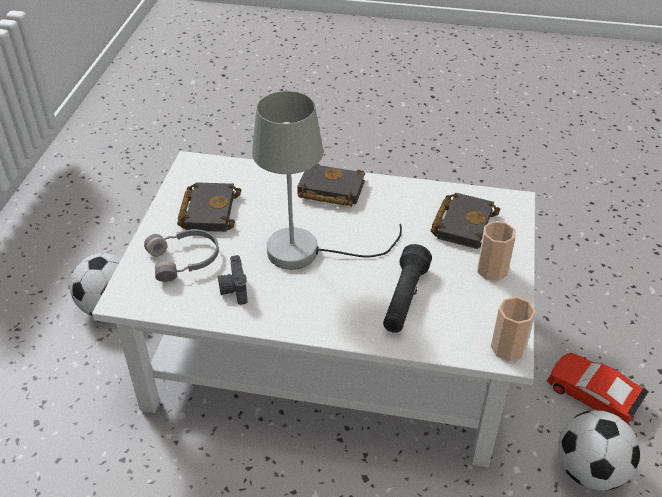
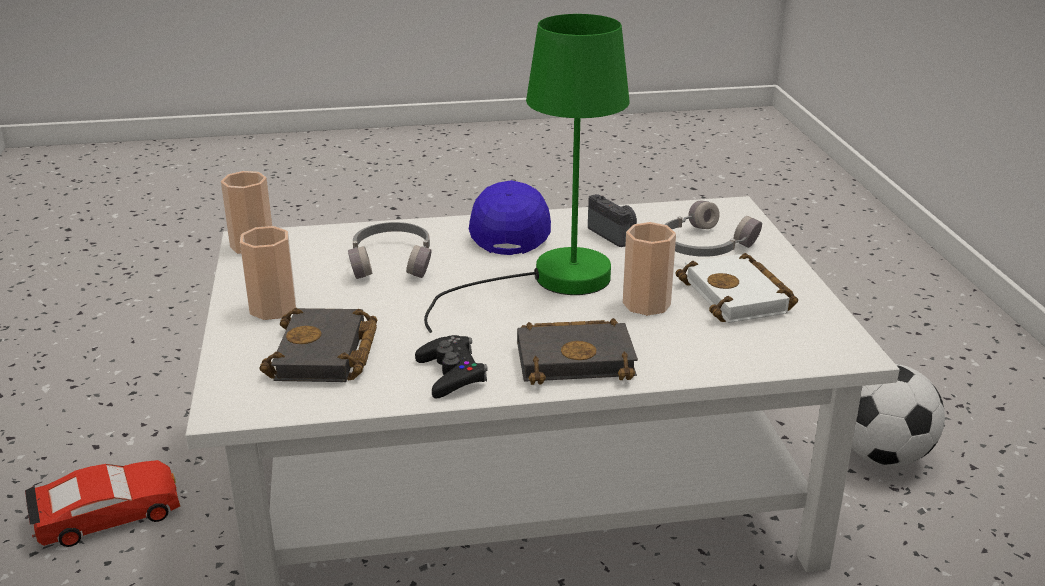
camera: 160 degrees right, 15 degrees down
(208, 210) = (739, 297): black book -> white book
(265, 218) = (646, 304): none -> cup
(305, 312) = (511, 232): none -> blue cap
(309, 251) = (550, 282): grey table lamp -> green table lamp
(398, 196) = (451, 374): none -> black game controller
(404, 299) = (393, 261): black flashlight -> grey headphones
(589, 470) = (139, 433): football -> none
(593, 394) = (107, 515): red toy car -> red toy car turned 45 degrees counterclockwise

